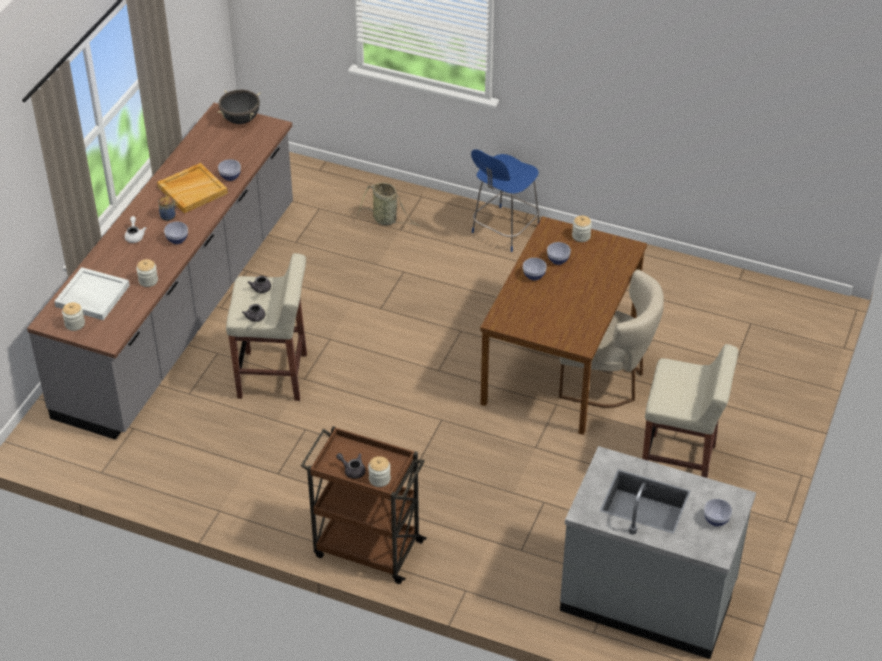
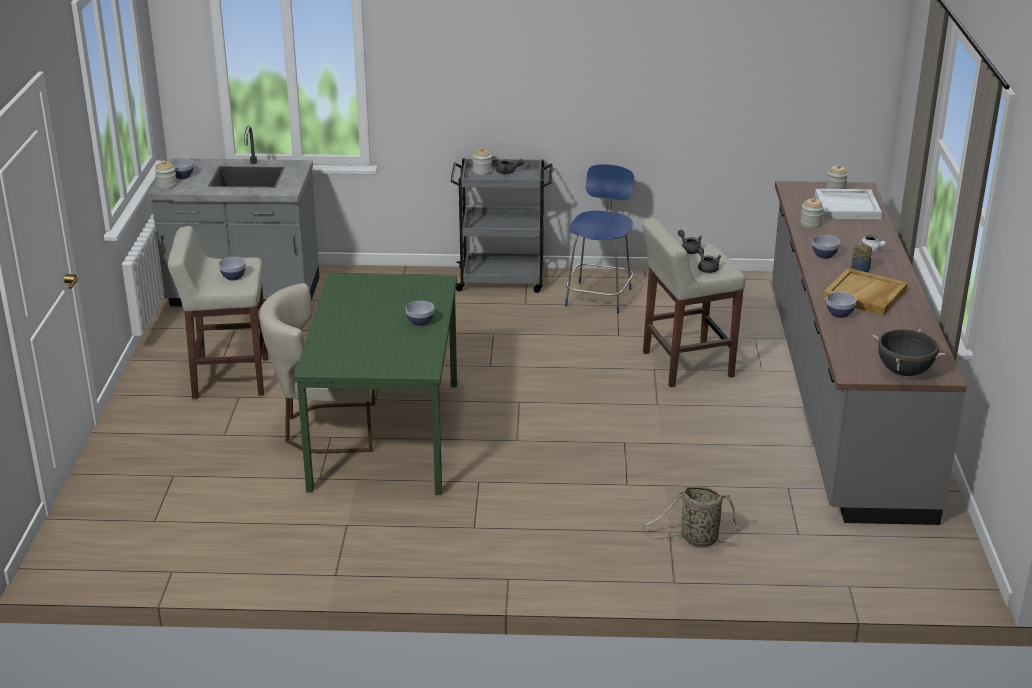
camera: 160 degrees right, 15 degrees down
(366, 548) = (502, 280): brown cart -> grey cart
(504, 230) = (527, 562): blue stool -> blue stool (599, 296)
(558, 260) = (399, 340): bowl -> bowl (233, 277)
(559, 361) = (387, 435): brown dining table -> green dining table
(581, 236) = (380, 367): jar -> jar (167, 185)

